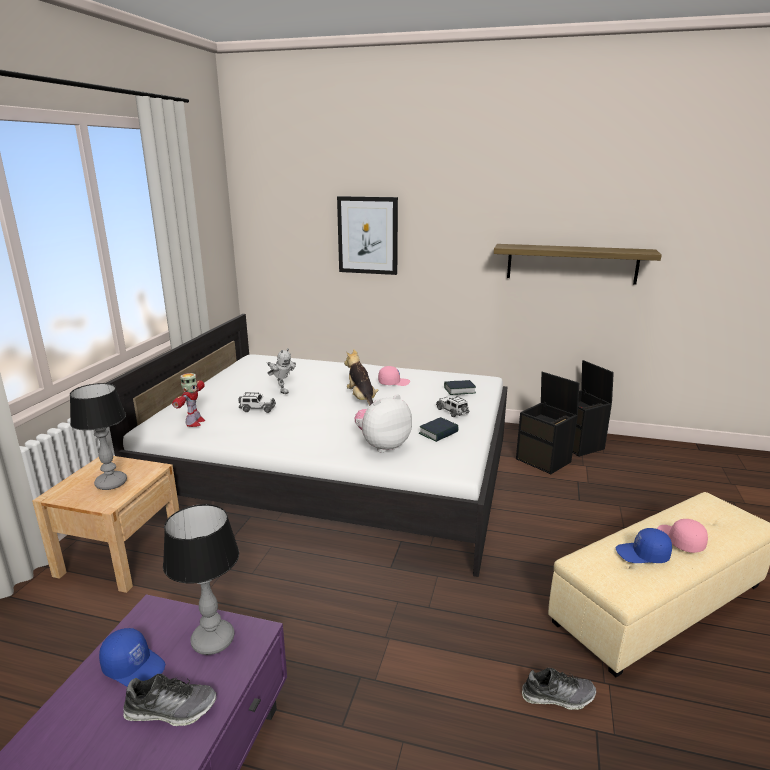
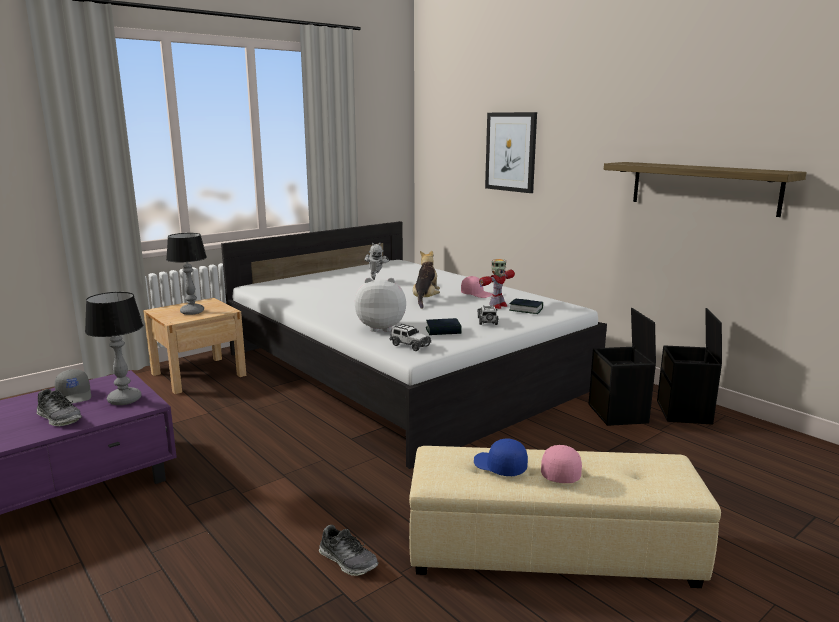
camera: 35 degrees right, 5 degrees down
(134, 666) = (75, 396): blue cap -> grey cap
(194, 422) = (280, 288): toy robot -> toy robot (497, 306)
(257, 409) = (334, 289): toy car -> toy car (409, 345)

